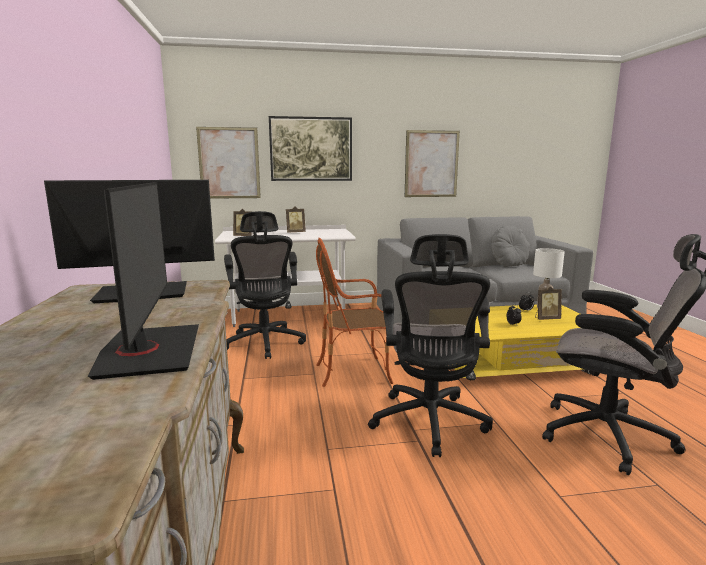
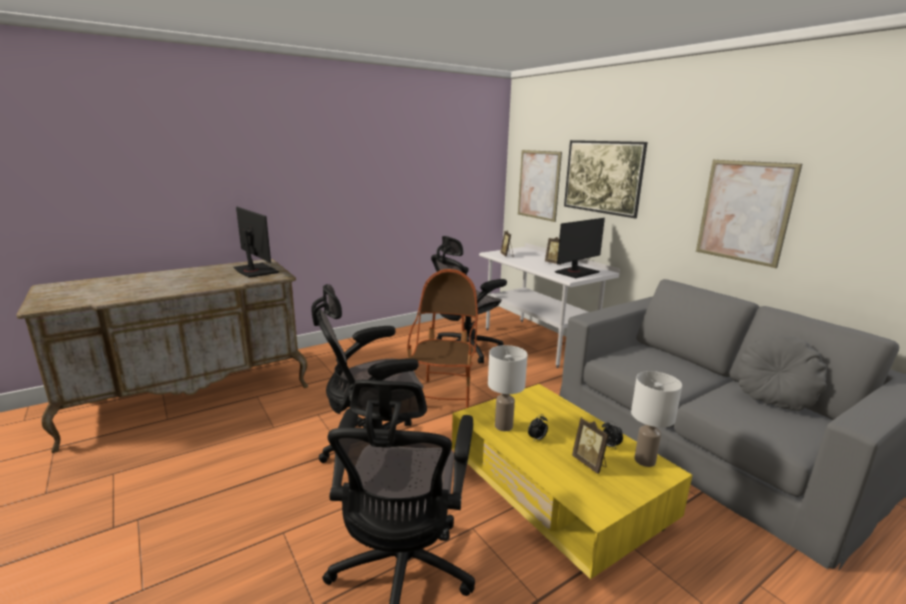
camera: 65 degrees right, 5 degrees up
(149, 351) = (158, 290): monitor -> monitor (576, 272)
(354, 372) = (443, 398): armchair -> armchair turned 45 degrees clockwise
(493, 330) = (503, 426): none -> white table lamp

